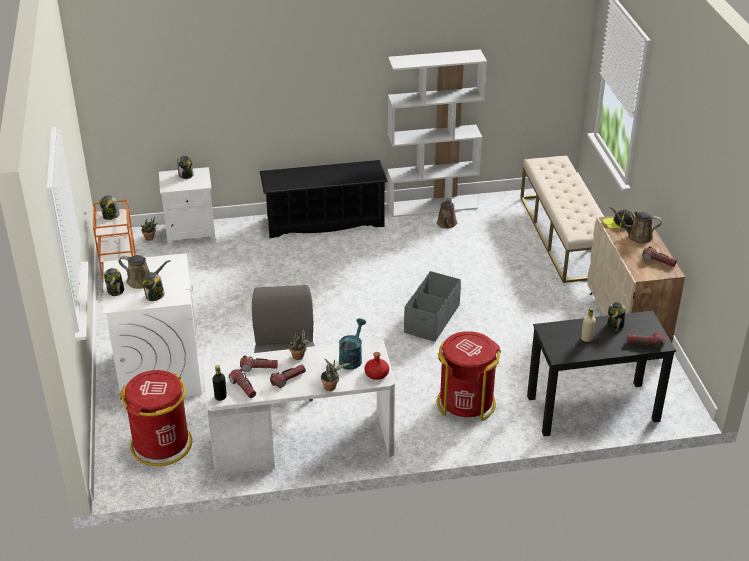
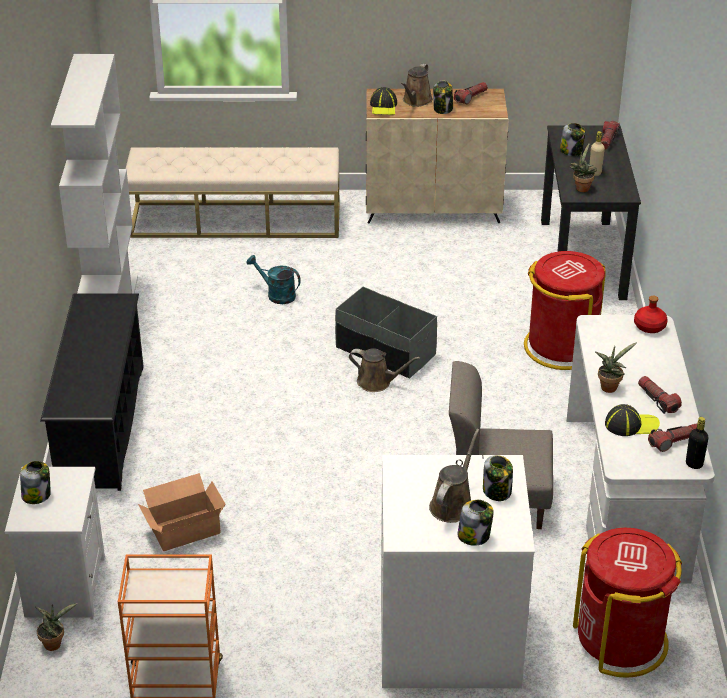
camera: 80 degrees left, 0 degrees up
(110, 216) = (148, 592): jar -> jar (443, 109)
(241, 264) = (182, 528): none -> cardboard box
(259, 367) = (631, 424): flashlight -> cap
(331, 387) = (674, 365): potted plant -> potted plant (581, 187)
(352, 358) = (616, 343): turquoise watering can -> turquoise watering can (276, 294)
(446, 224) = (164, 308): brown watering can -> brown watering can (377, 382)

